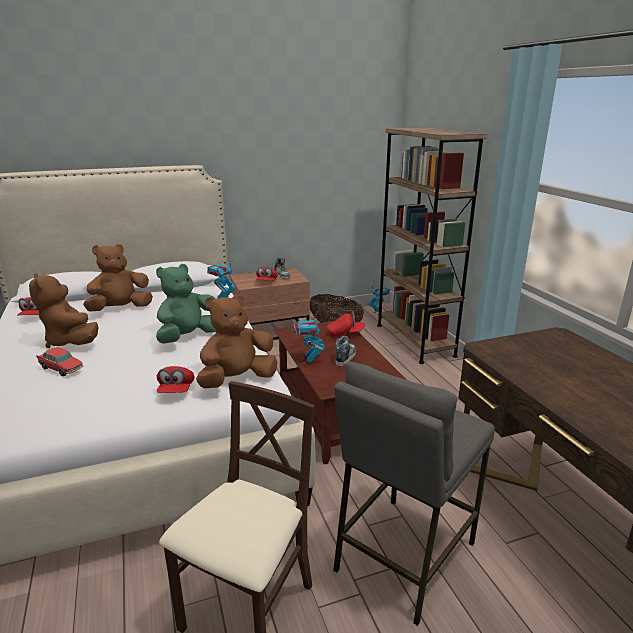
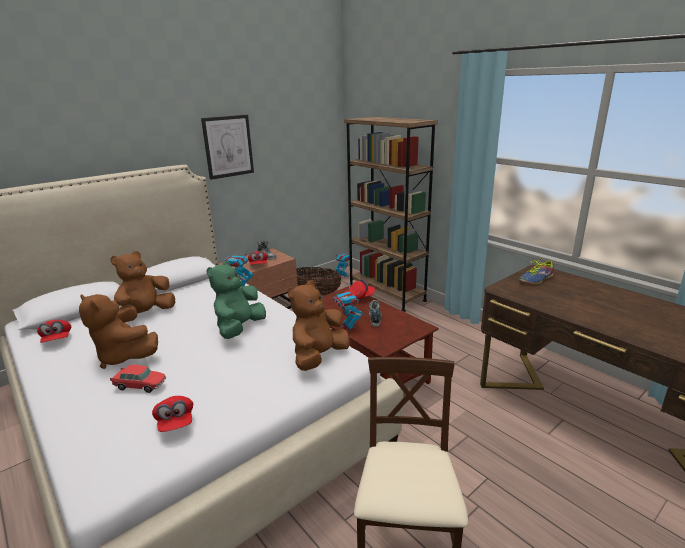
camera: 20 degrees left, 0 degrees up
(176, 390) = (273, 379): red cap -> red cap (176, 422)
(254, 151) = (228, 146): none -> picture
(403, 555) = (489, 466): grey stool -> none
(544, 345) = (536, 279): none -> shoe

